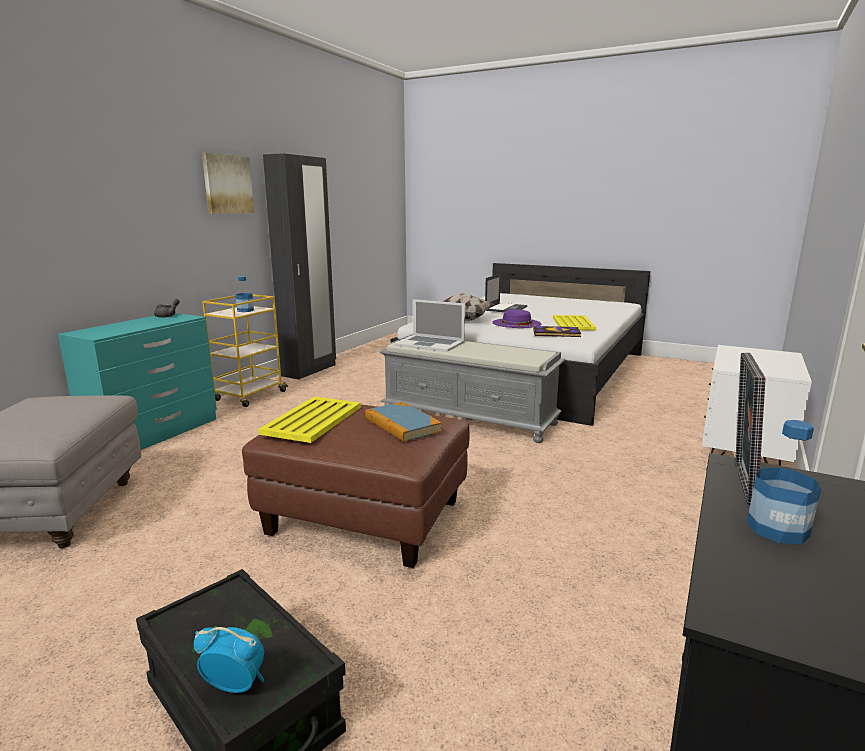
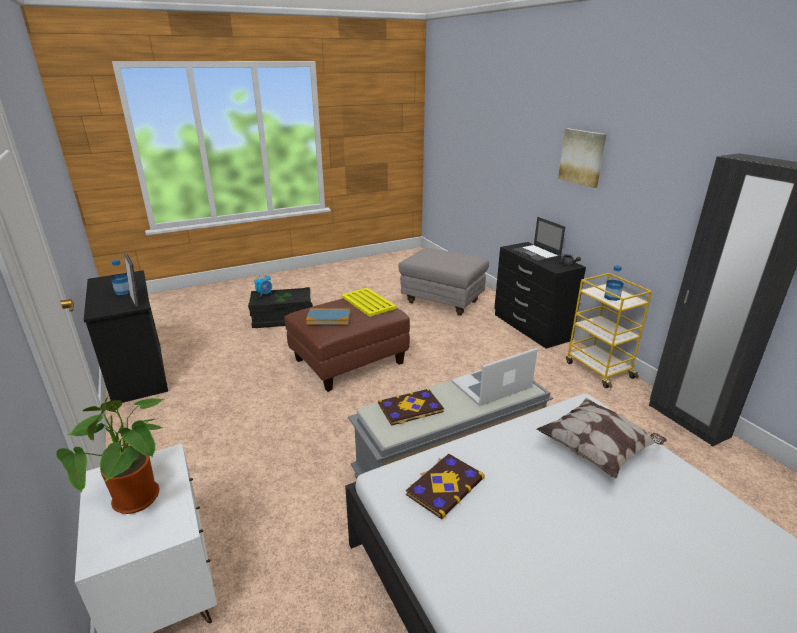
camera: 125 degrees right, 10 degrees up
(155, 434) = (531, 327): turquoise dresser -> black dresser
(227, 184) = (681, 180): picture -> picture (582, 157)
(505, 354) = (411, 409): none -> book
(506, 308) = (688, 554): laptop -> laptop (536, 254)
(516, 323) = (539, 489): purple hat -> none
(573, 323) = (497, 559): yellow tray -> none
(756, 360) = (139, 501): none -> potted plant

